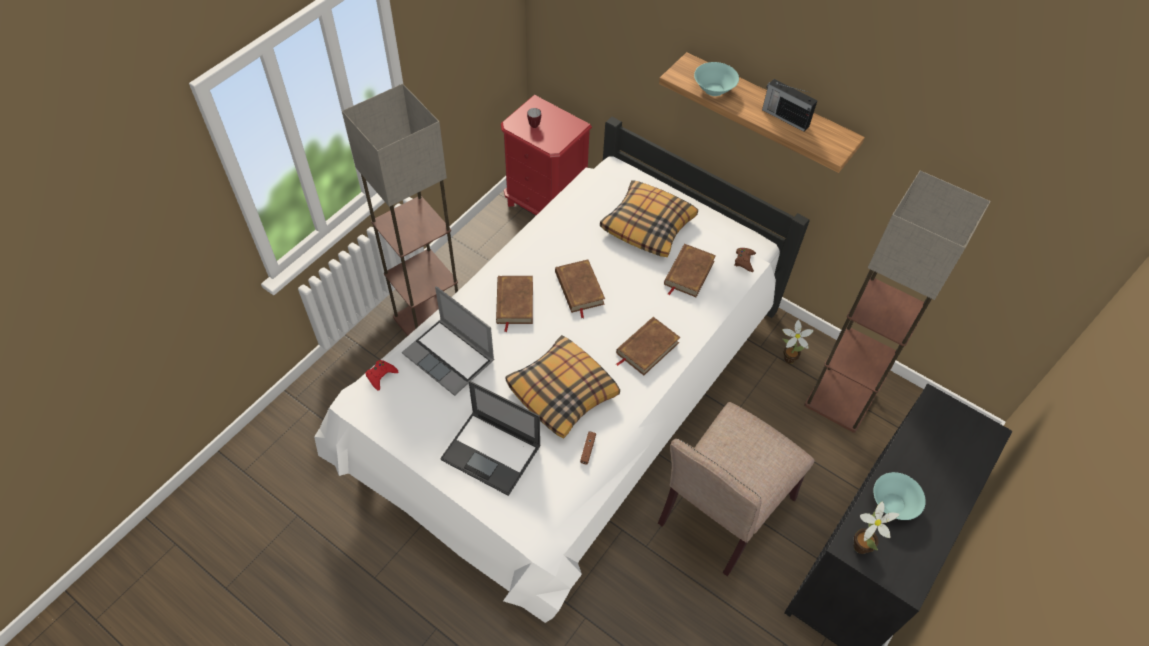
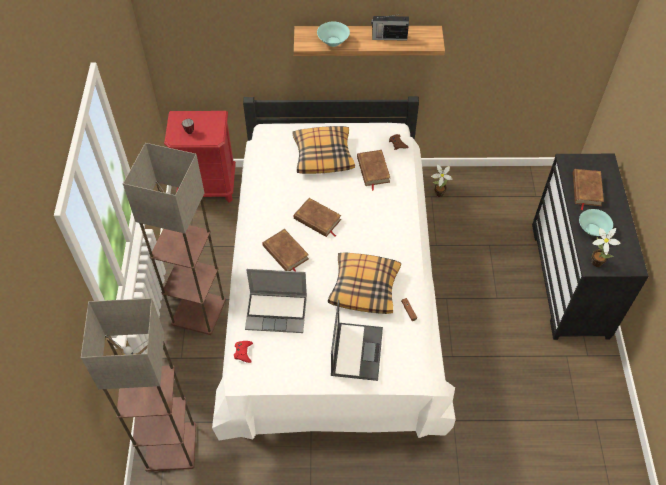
camera: 35 degrees left, 0 degrees up
(492, 453) = (356, 350): laptop -> laptop turned 75 degrees counterclockwise
(647, 348) = (389, 230): brown book -> brown book (586, 189)
(720, 513) = (476, 308): beige chair -> none
(841, 399) = (486, 199): floor lamp -> floor lamp (172, 446)

